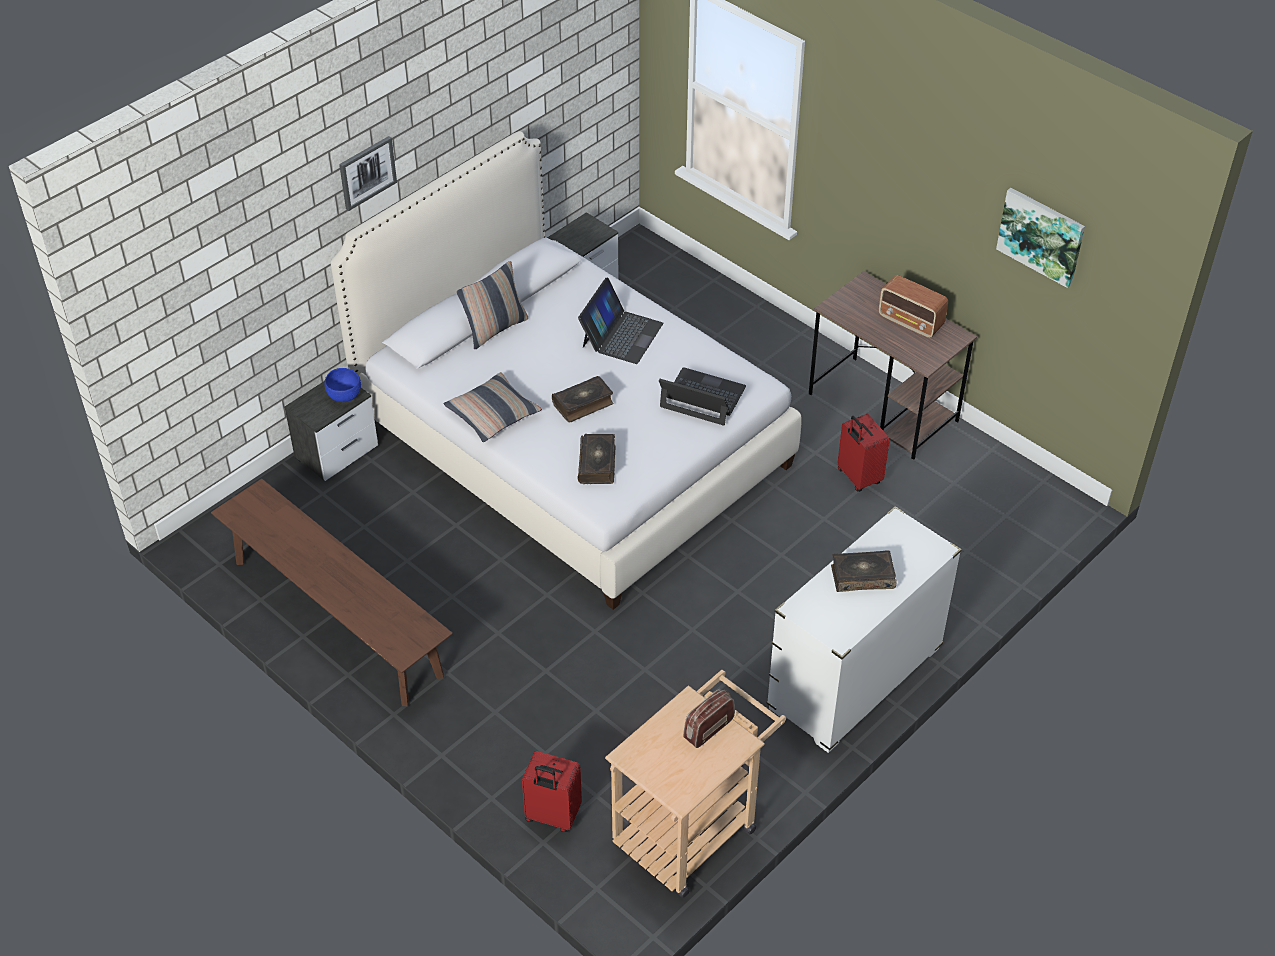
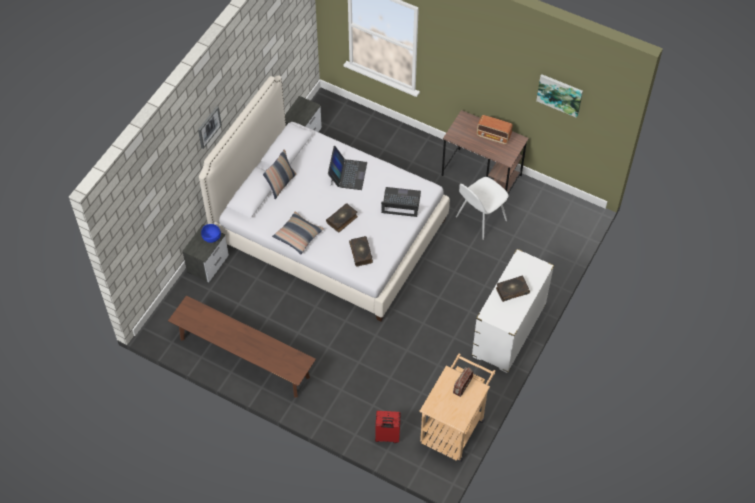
camera: 15 degrees left, 10 degrees up
(858, 477) = (480, 219): red suitcase -> white chair

